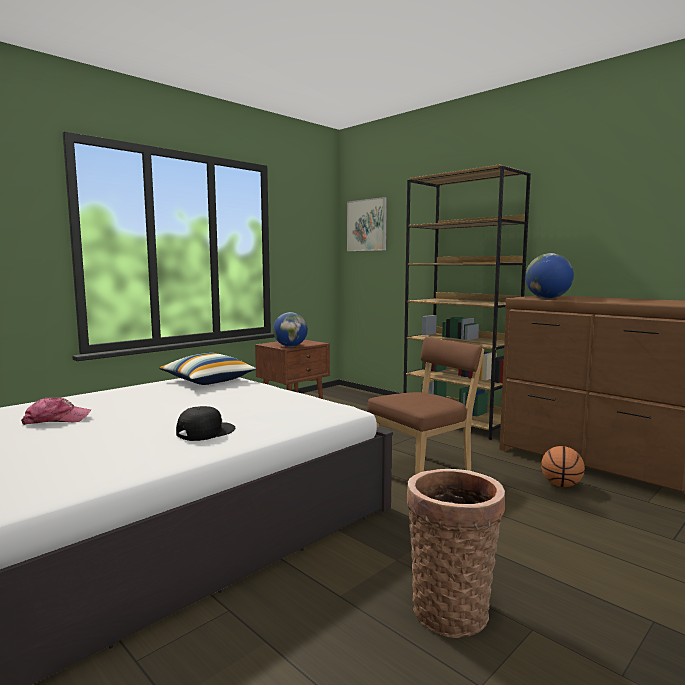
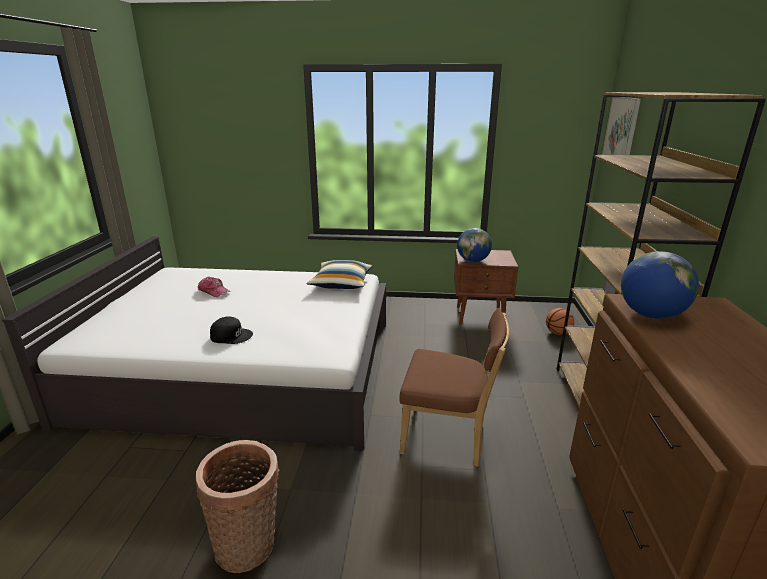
camera: 50 degrees right, 15 degrees up
(561, 485) = (542, 539): basketball -> basketball (558, 333)

